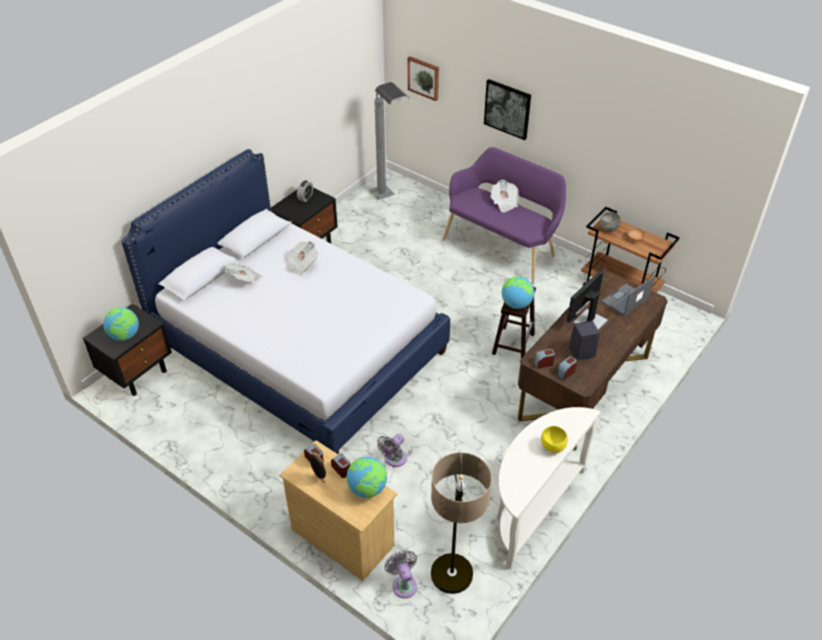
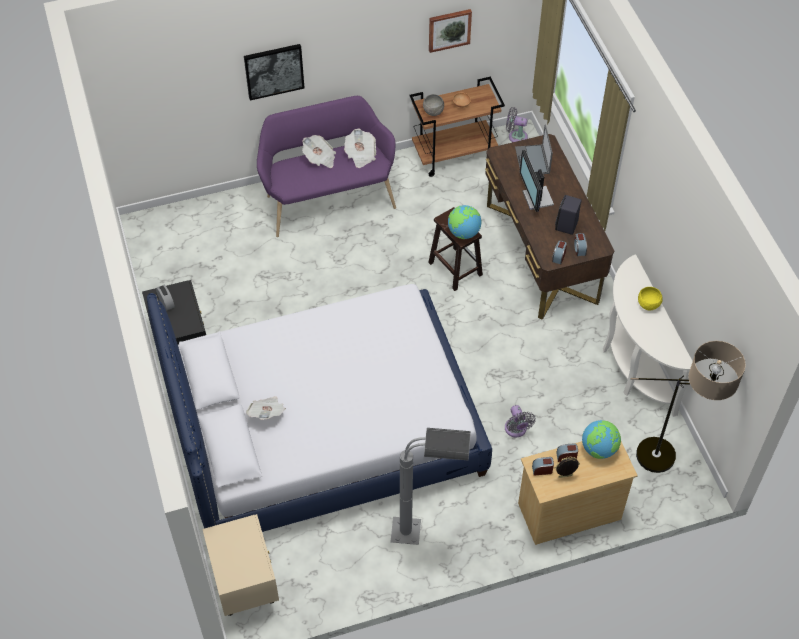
camera: 55 degrees left, 10 degrees up
(125, 336) = (248, 555): globe -> none
(138, 373) = (245, 585): black nightstand -> beige nightstand
(301, 265) = (286, 357): newspaper -> newspaper (360, 155)
(388, 201) = (176, 244): grey floor lamp -> grey floor lamp (426, 533)
(403, 584) = (642, 493): grey fan -> grey fan (515, 136)
(424, 78) = (155, 98): picture -> picture (449, 29)

